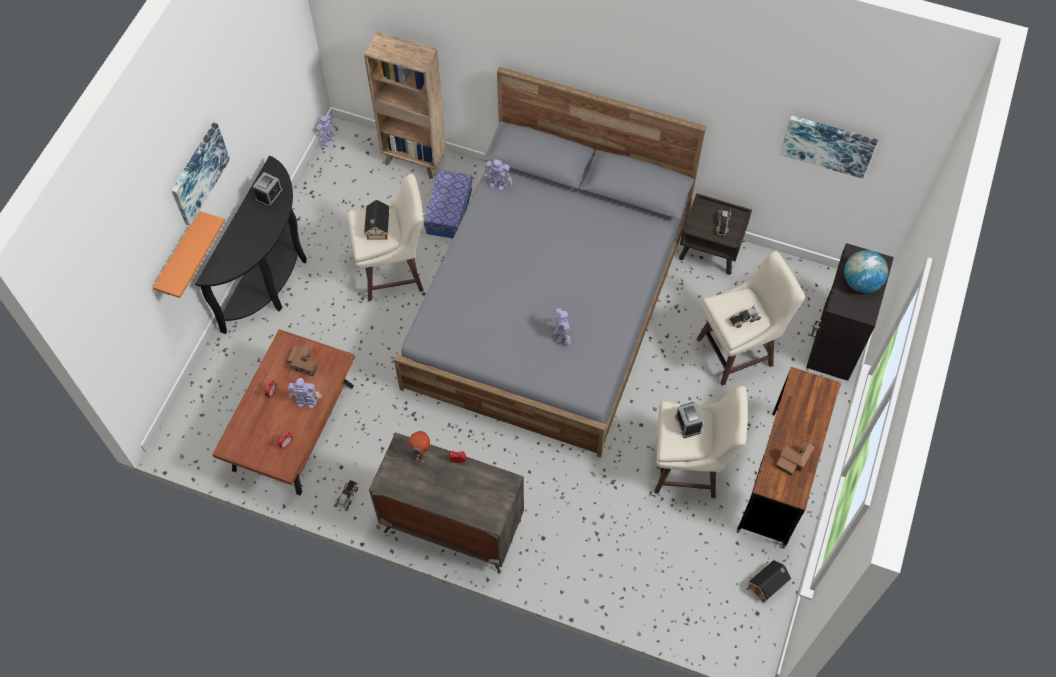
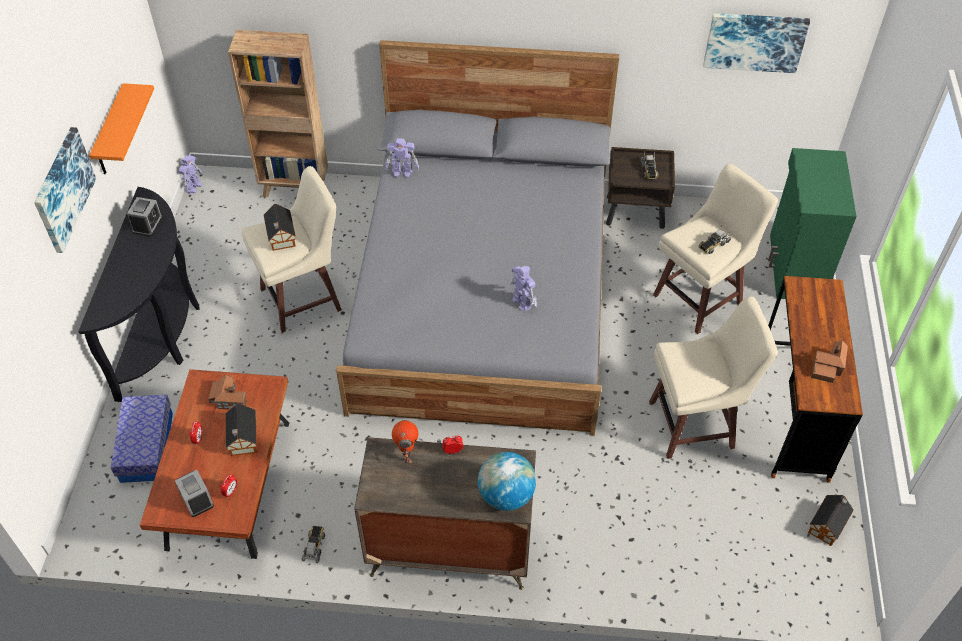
camera: 15 degrees left, 10 degrees down
(180, 257) = (55, 296): orange shelf -> orange shelf (111, 132)
(306, 401) = (243, 439): toy robot -> toy house
(449, 211) = (347, 228): storage box -> storage box (146, 447)
(688, 424) = (696, 359): alarm clock -> alarm clock (197, 500)
(834, 341) = (794, 267): black cabinet -> green cabinet
(860, 282) = (823, 180): globe -> globe (506, 495)

